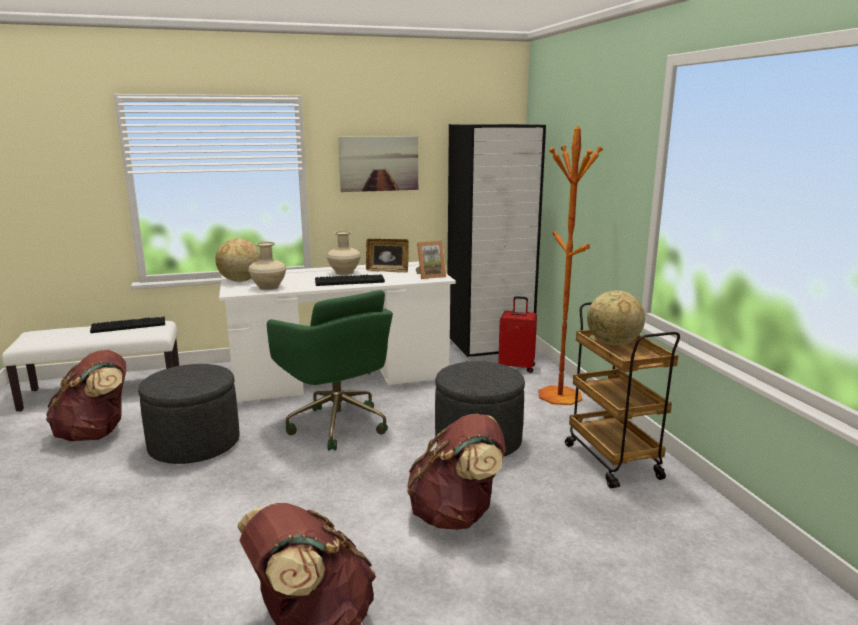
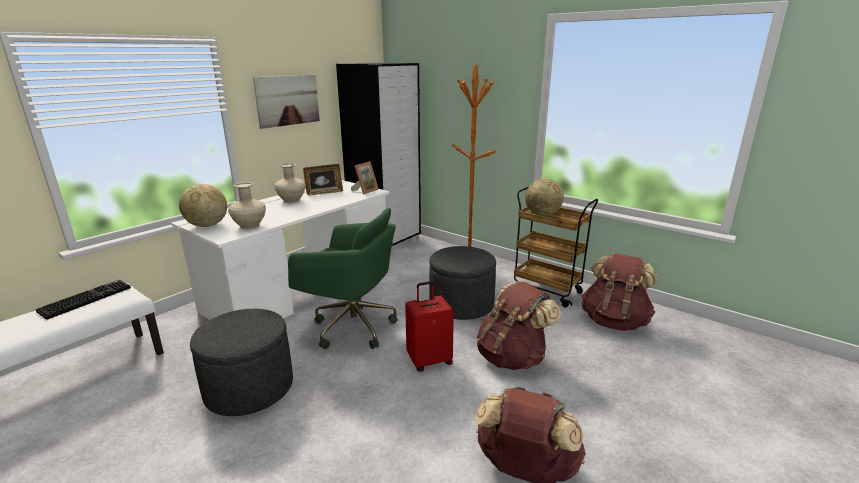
camera: 35 degrees left, 5 degrees up
(96, 433) = (123, 420): brown backpack -> brown backpack (614, 321)
(350, 281) = (311, 206): keyboard -> none
(517, 367) = (420, 248): red suitcase -> red suitcase (429, 360)

